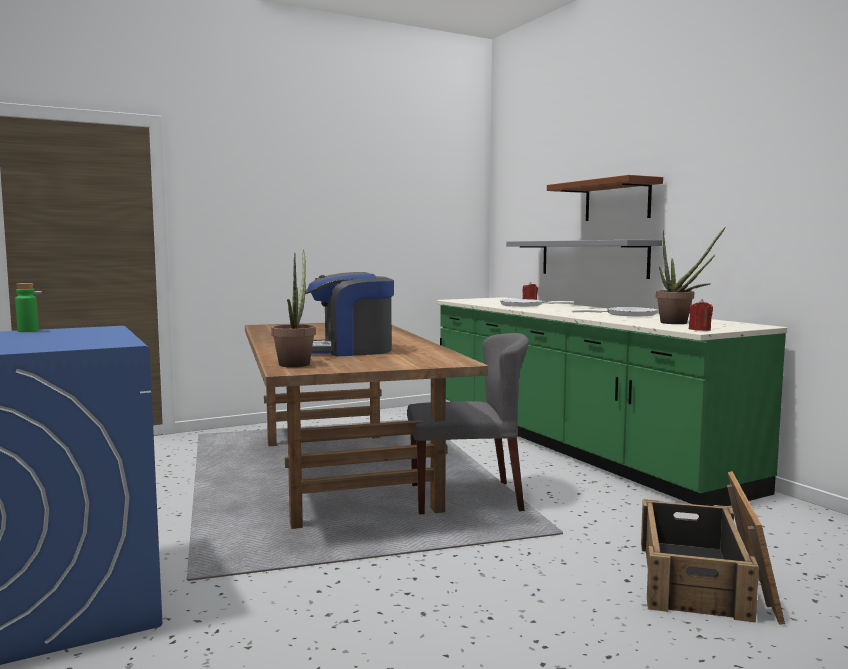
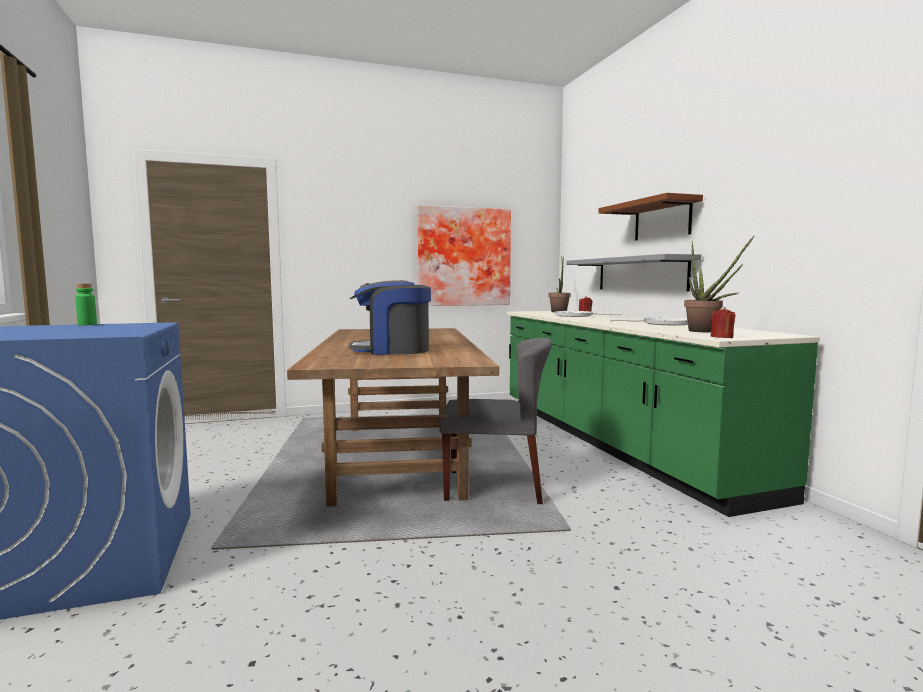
camera: 10 degrees right, 0 degrees up
(296, 363) = (329, 359): potted plant -> potted plant (559, 311)
(383, 235) = (463, 257): none -> picture
(706, 579) = (702, 595): crate -> none

